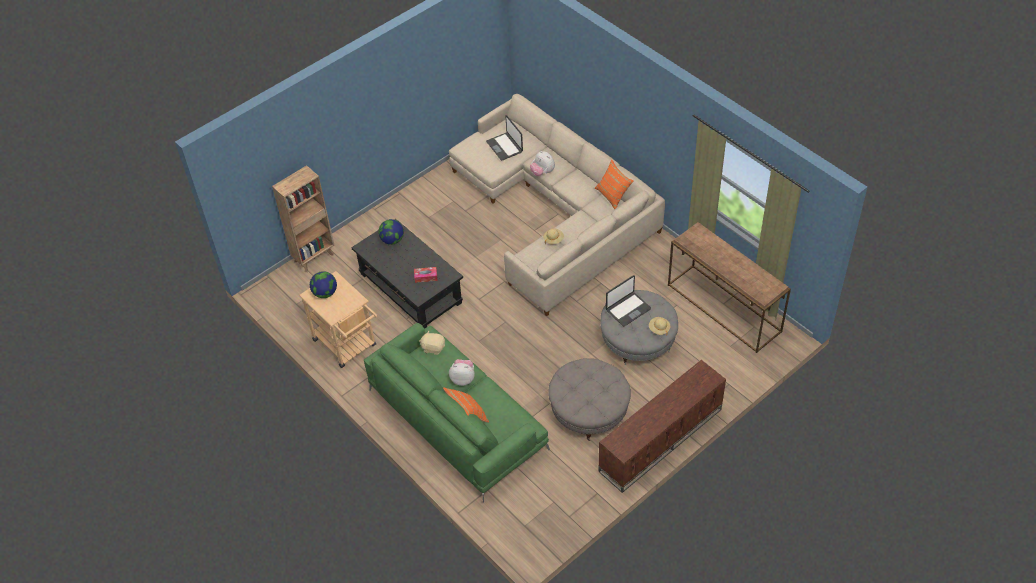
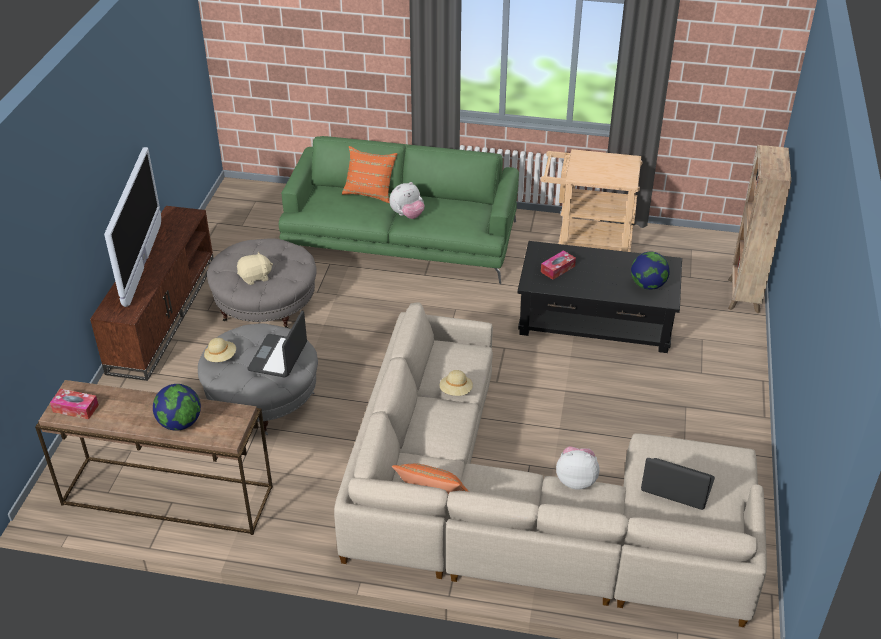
camera: 140 degrees right, 10 degrees down
(325, 293) = (617, 167): globe -> globe (180, 423)
(433, 348) = (469, 223): beige plush toy -> beige plush toy (255, 277)
(670, 410) = (143, 263): none -> television
(766, 283) = (75, 408): none -> tissue box

